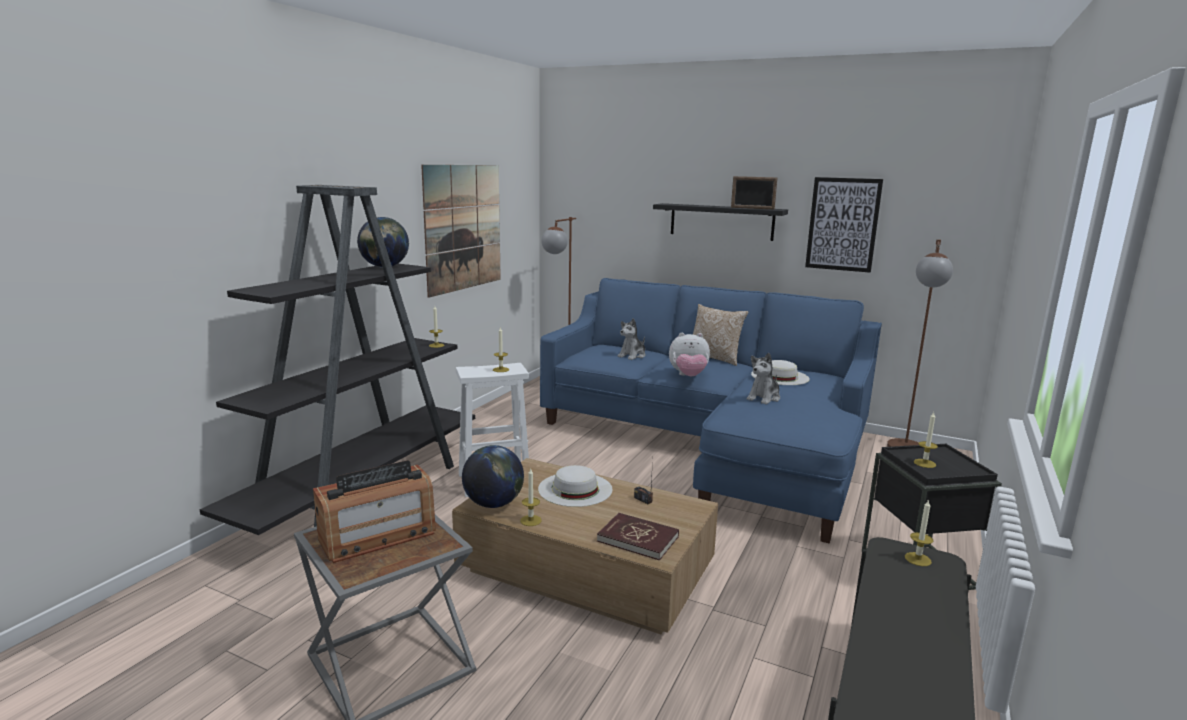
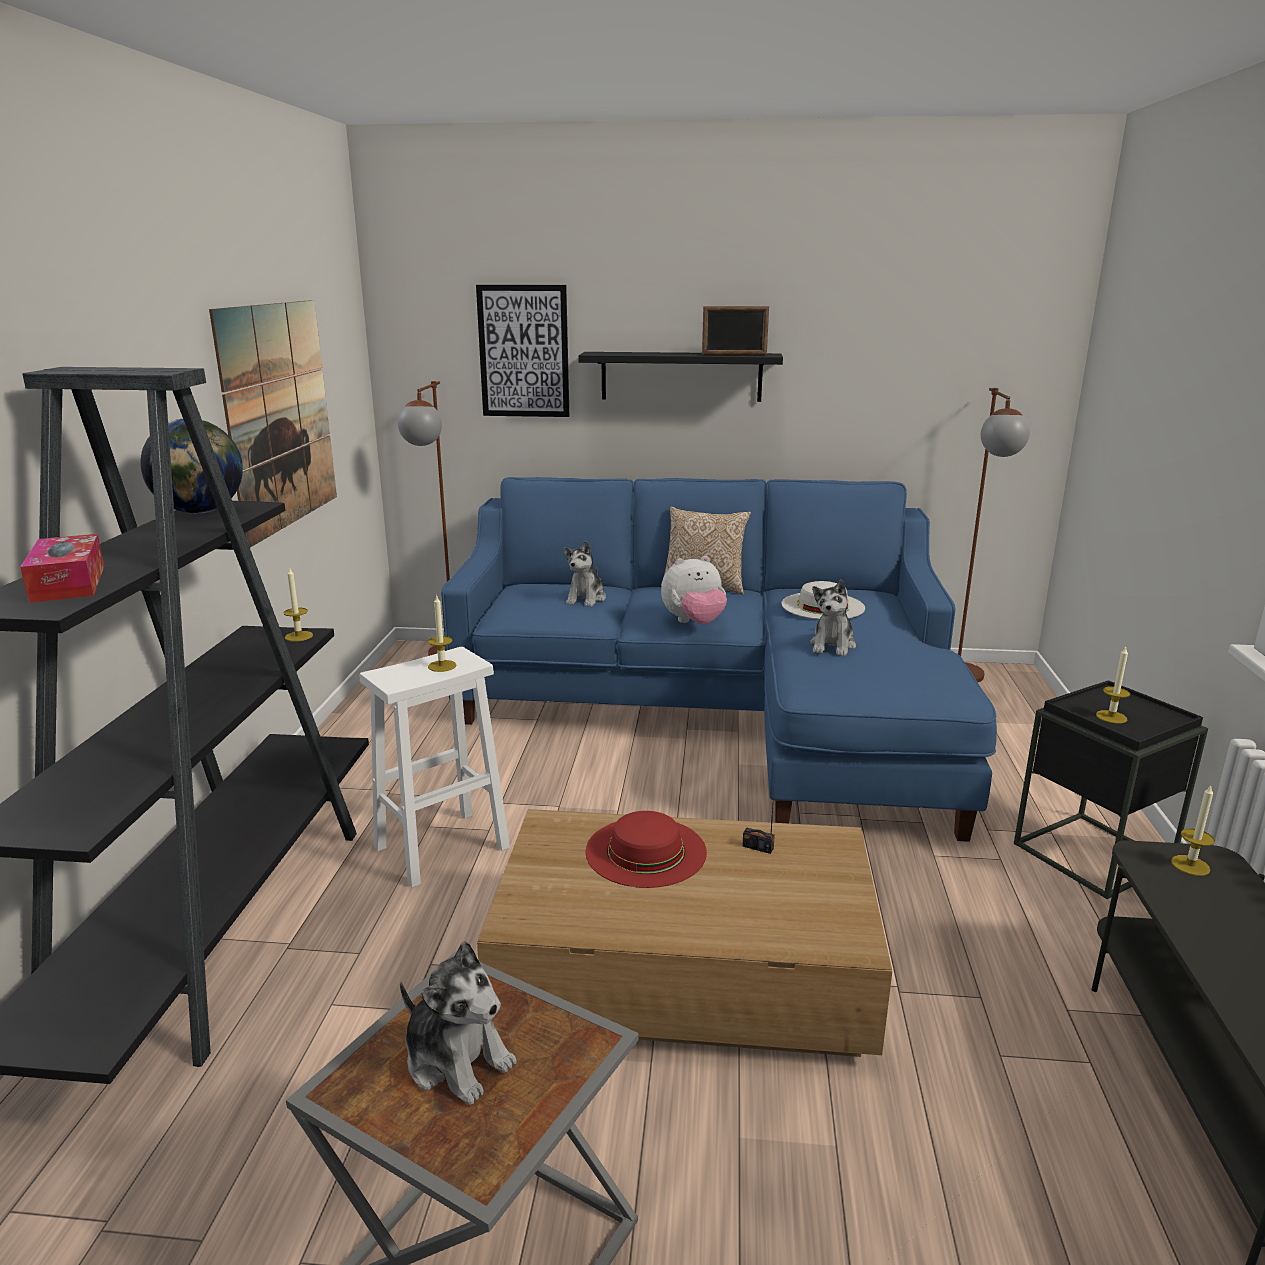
camera: 20 degrees left, 5 degrees up
(291, 286) = (68, 583): none -> tissue box
(378, 536) = (457, 1060): radio -> plush toy
(493, 504) = (540, 913): globe -> none
(530, 520) = (621, 929): candle -> none
(575, 489) = (646, 851): white hat -> red hat
(638, 539) = (803, 921): red book -> none
(843, 224) = (860, 372): picture -> picture (524, 351)

